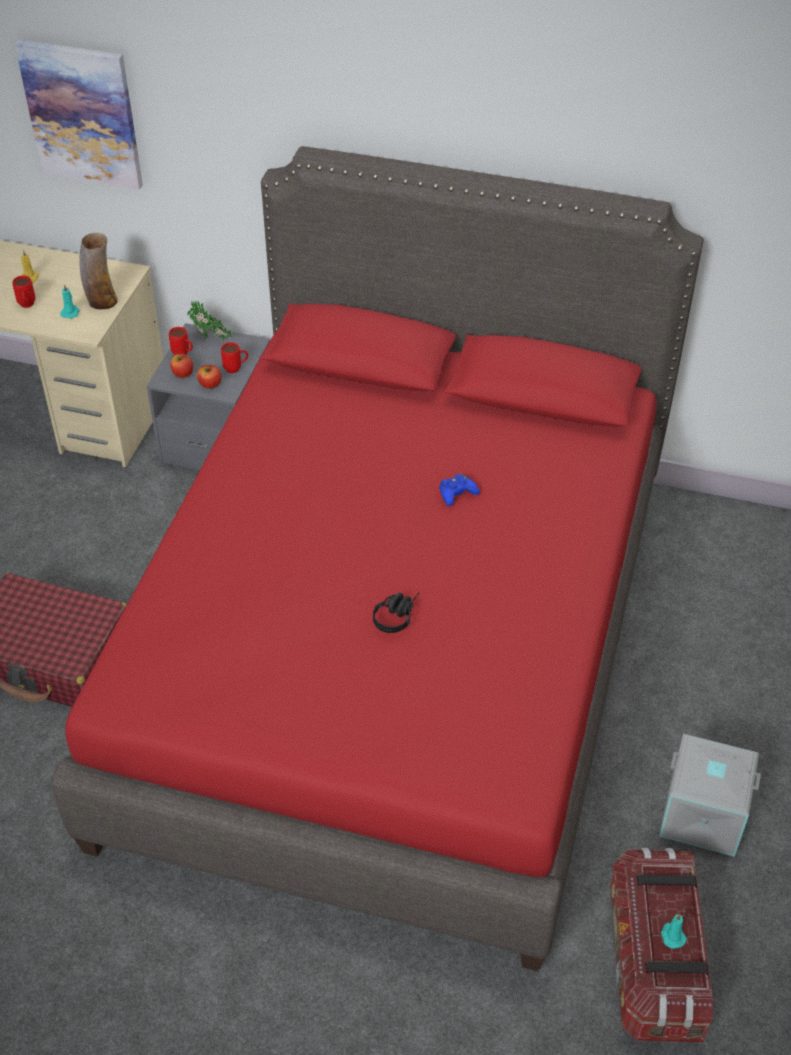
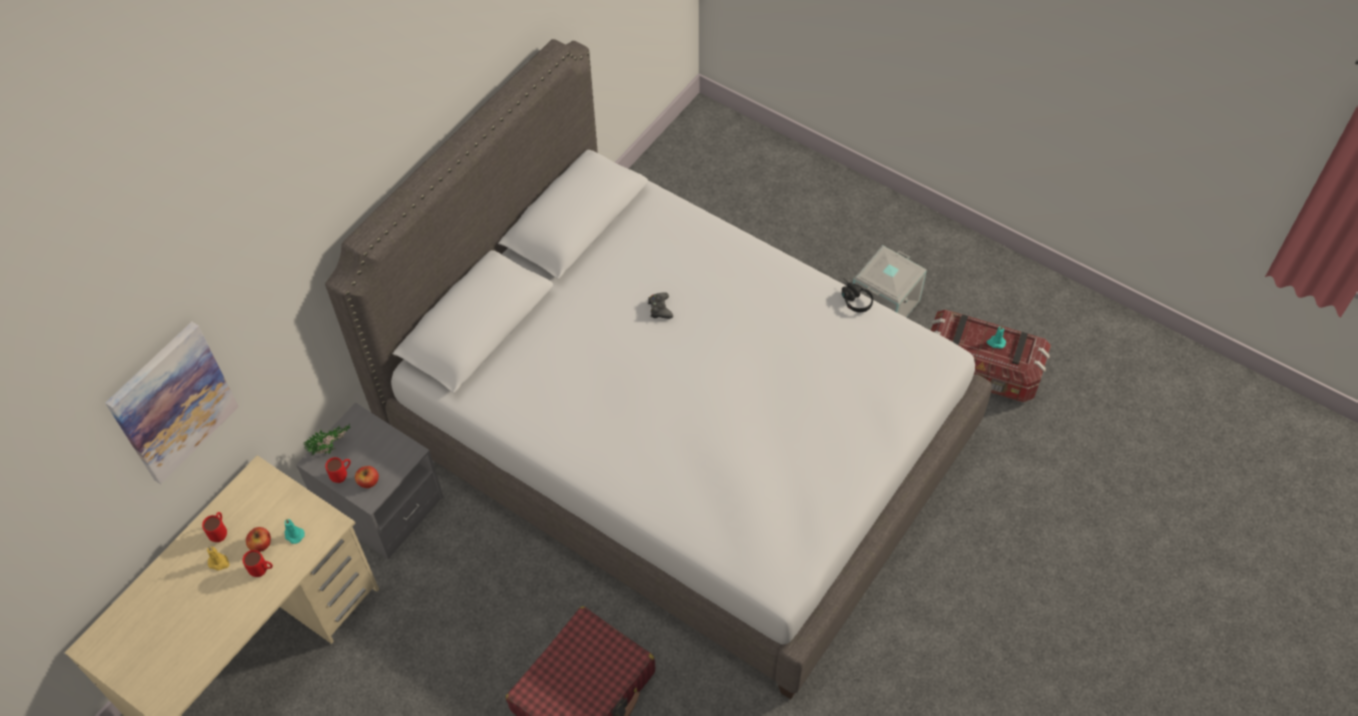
camera: 70 degrees left, 10 degrees up
(102, 301) = (290, 505): vase -> none
(210, 384) = (395, 463): apple -> apple (261, 544)
(236, 369) = (384, 438): red mug -> red mug (220, 532)
(394, 650) = (678, 439): red bed -> grey bed
(397, 615) = (766, 381): black headphones -> black headphones (853, 299)
(457, 493) = (660, 309): blue game controller -> black game controller

